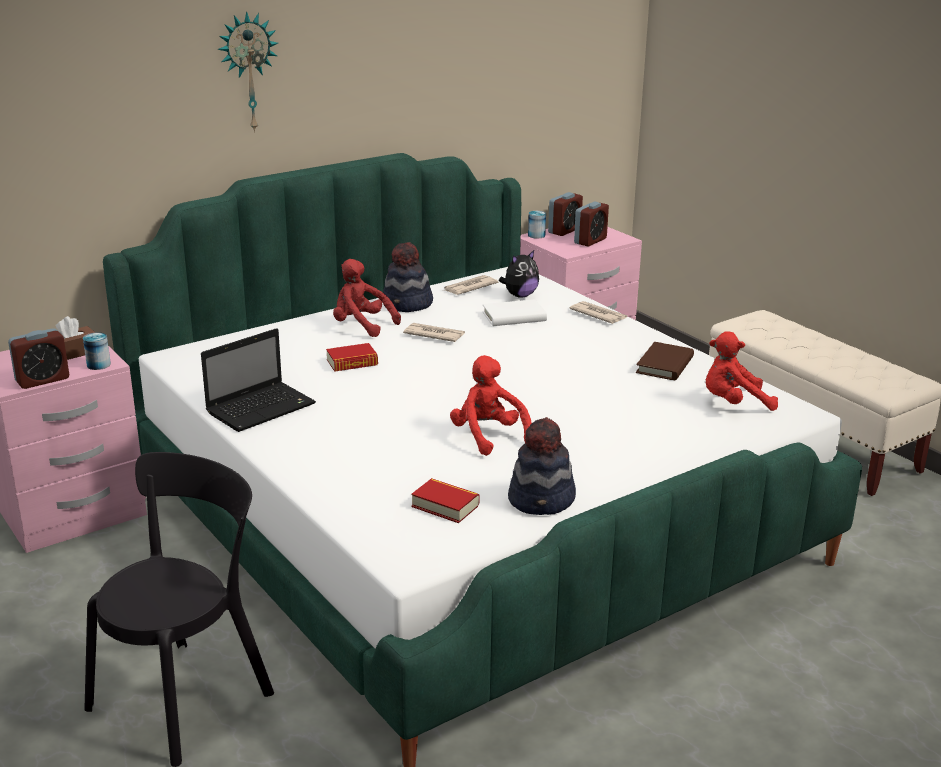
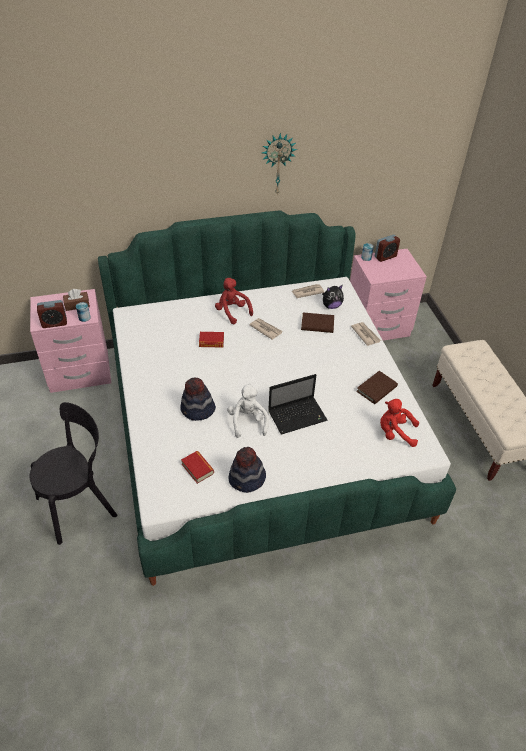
camera: 20 degrees right, 20 degrees up
(248, 72) = (185, 164): wall clock -> wall clock (277, 163)
(262, 407) = (150, 366): laptop -> laptop (298, 415)
(407, 305) = (266, 299): hat -> hat (197, 410)
(488, 436) = (247, 422): red plush toy -> white plush toy
(514, 317) = (317, 324): white book -> brown book
(590, 241) = (395, 270): alarm clock -> none

